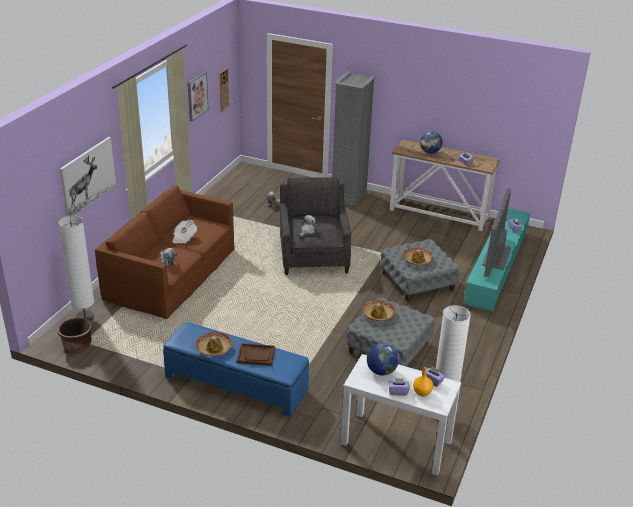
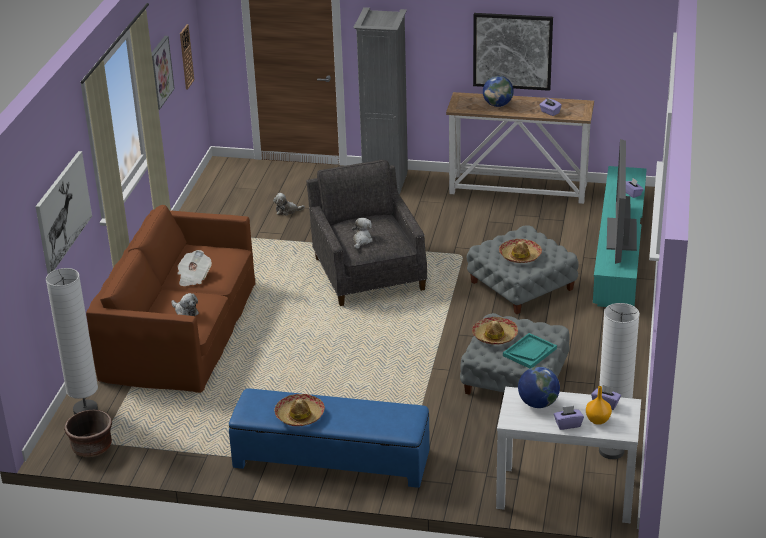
camera: 10 degrees left, 0 degrees up
(256, 355) = (359, 415): brown tray -> none
(399, 330) = (529, 352): none -> turquoise tray
(446, 115) = (512, 51): none -> picture

